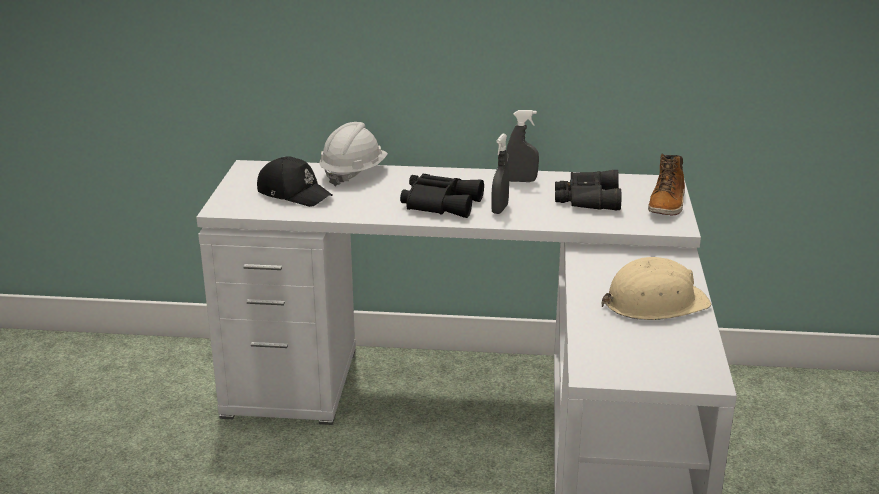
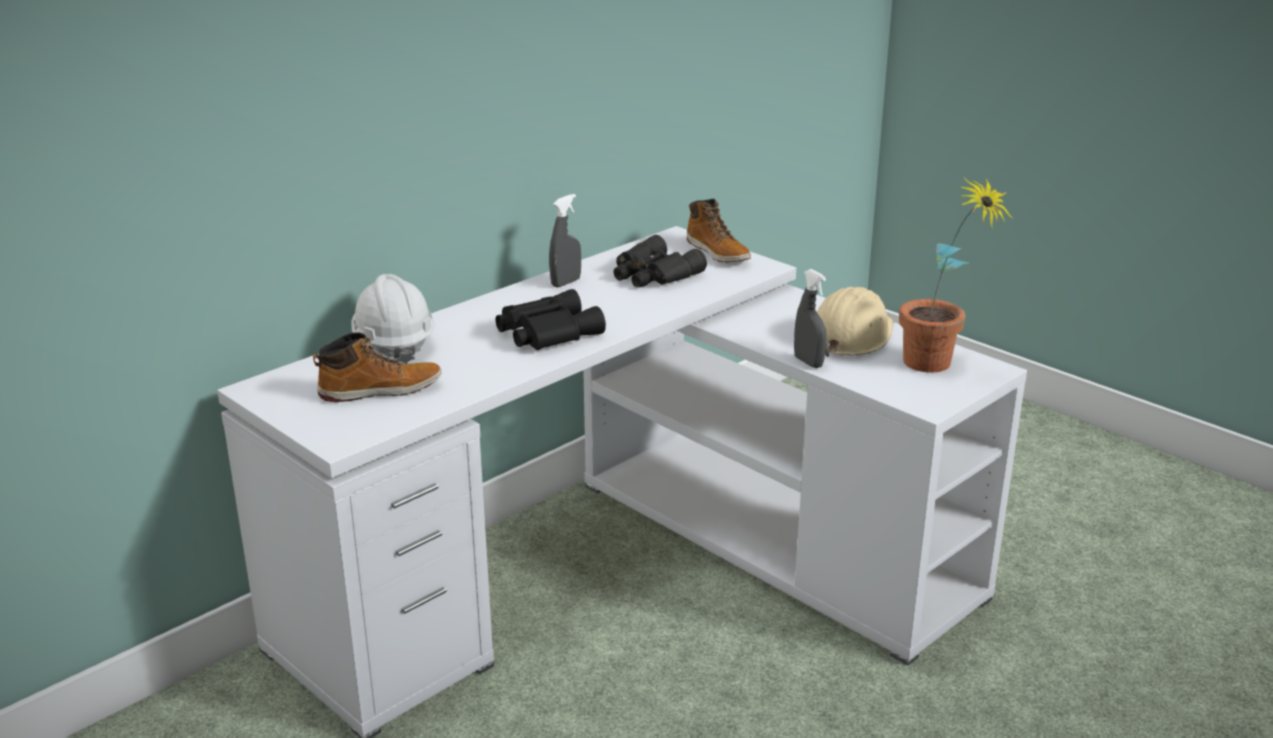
camera: 50 degrees left, 0 degrees up
(294, 193) = (380, 390): black cap -> boot
(499, 209) = (608, 314): grey spray bottle -> grey spray bottle (808, 362)
(665, 355) = (938, 367): none -> potted plant

